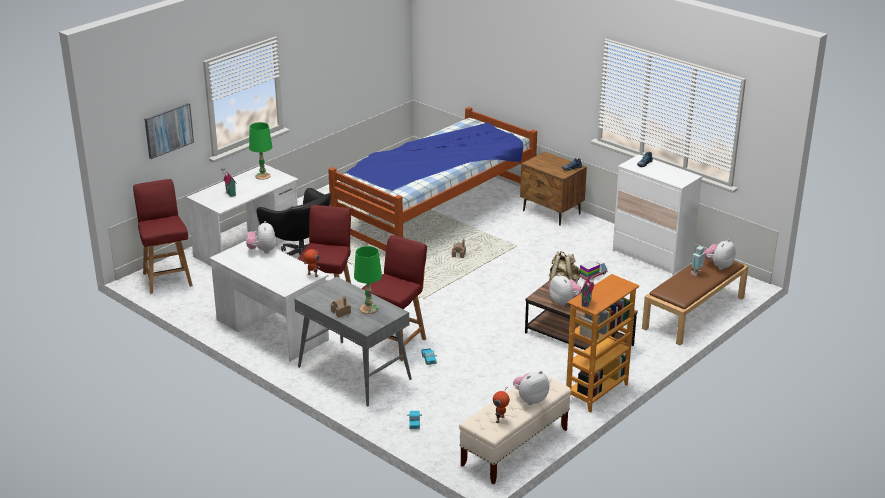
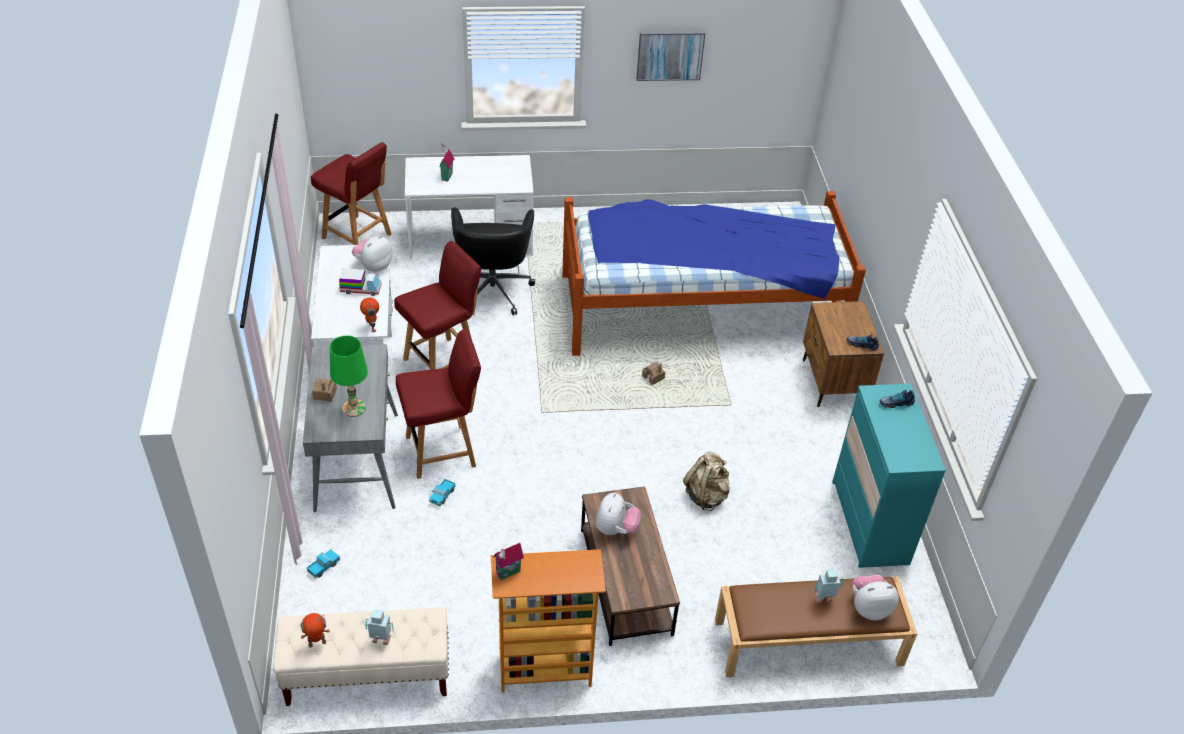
camera: 40 degrees right, 15 degrees up
(167, 279) = (358, 237): red chair -> red chair turned 105 degrees clockwise
(168, 130) = (401, 74): picture -> picture (670, 55)
(263, 176) = (506, 170): green table lamp -> none
(530, 399) = (381, 641): plush toy -> toy robot
(593, 275) = (761, 502): toy truck -> toy truck (361, 289)
(652, 256) = (869, 522): white dresser -> turquoise dresser

